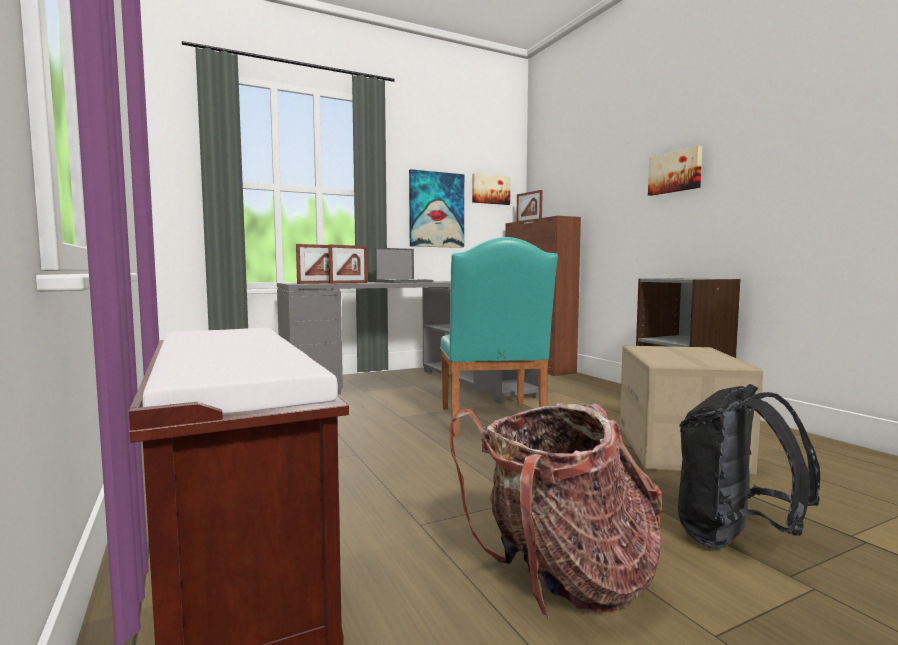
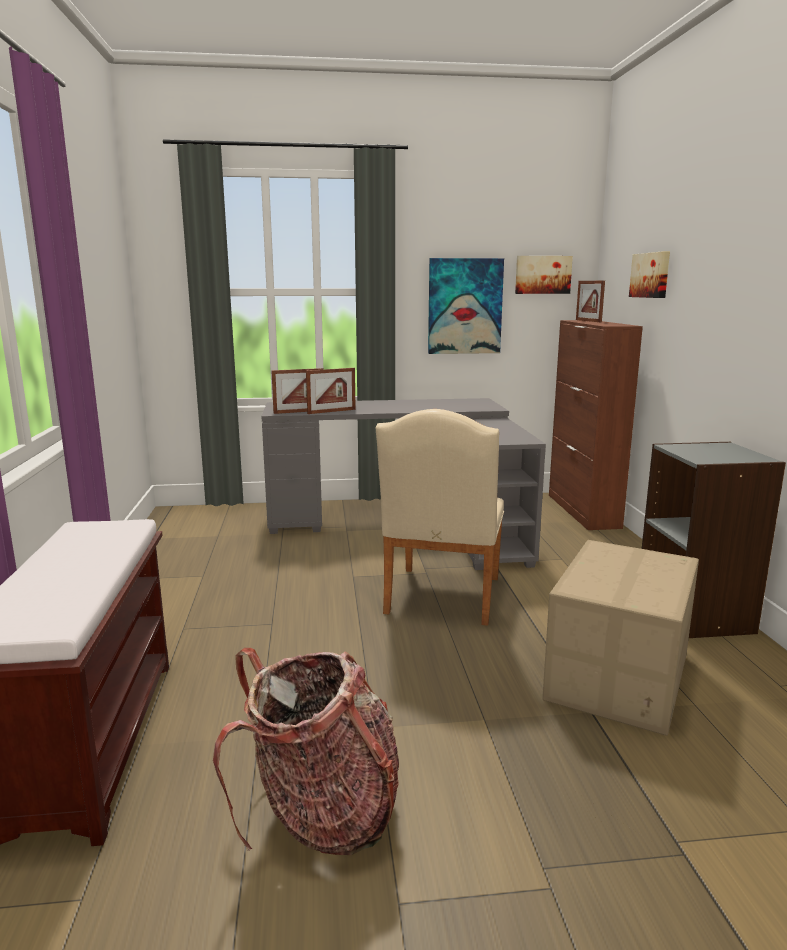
camera: 20 degrees right, 10 degrees up
(404, 282) = (403, 406): laptop -> none
(492, 422) = (441, 599): turquoise chair -> beige chair
(675, 172) = (742, 291): picture -> picture (651, 275)
(734, 540) = (536, 813): black backpack -> none

